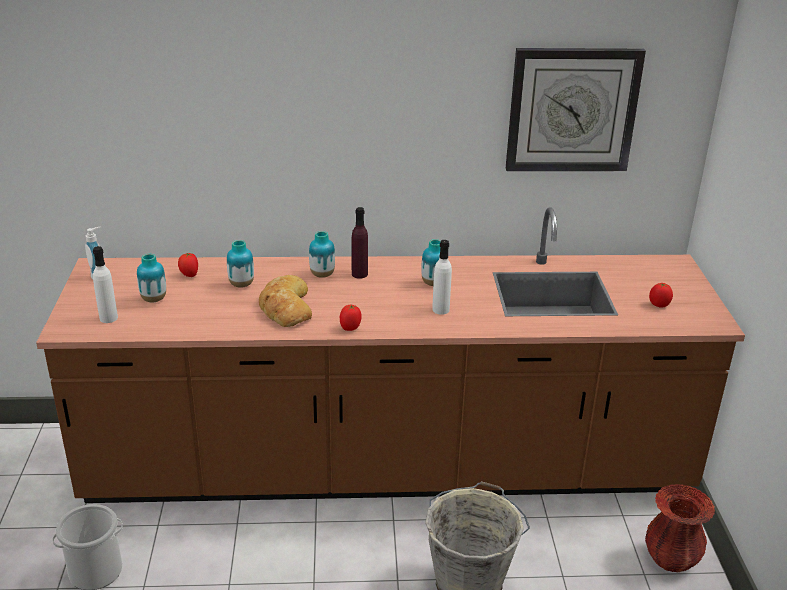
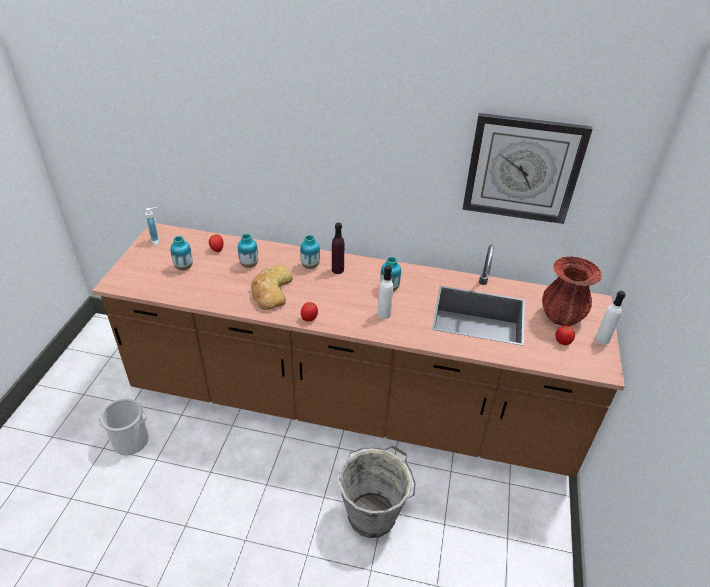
camera: 15 degrees right, 10 degrees up
(108, 318) = (147, 278): white bottle -> white bottle (602, 339)
(671, 558) = (533, 530): red vase -> red vase (561, 316)

